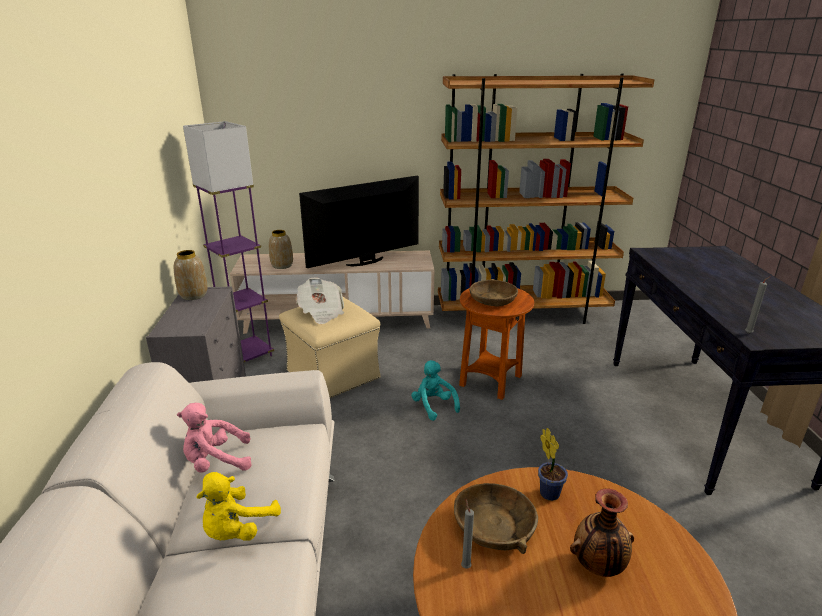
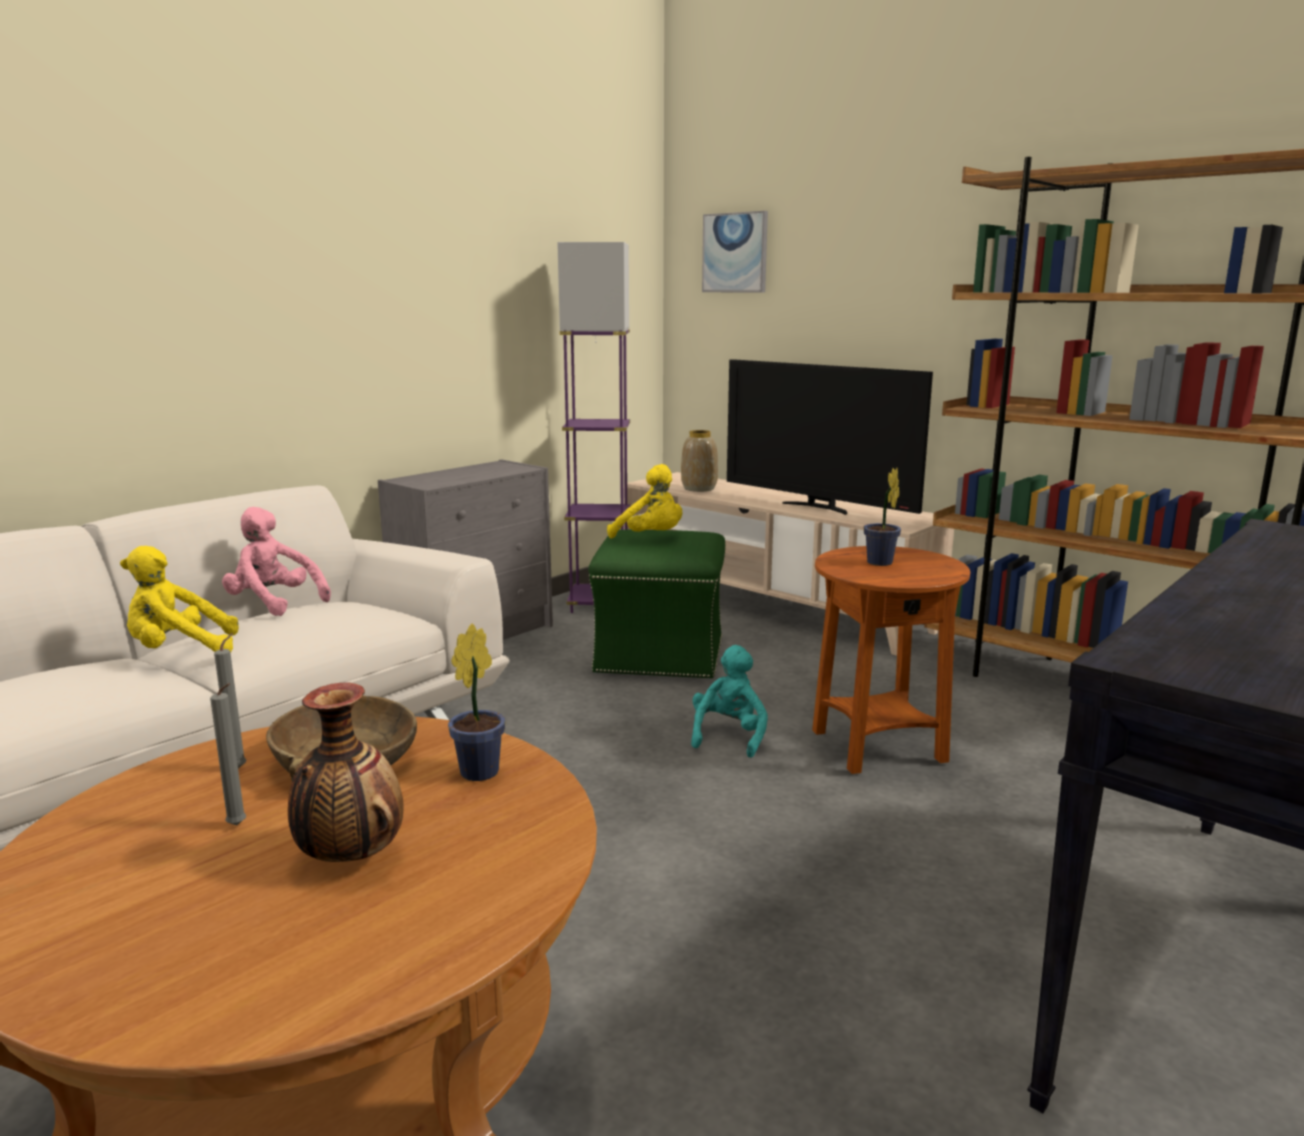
camera: 45 degrees right, 10 degrees down
(193, 295) = (494, 466): vase -> none
(266, 113) = (735, 253): none -> picture
(321, 312) = (651, 538): newspaper -> yellow plush toy
(332, 374) = (659, 654): beige ottoman -> green ottoman
(366, 262) = (818, 507): television -> television turned 150 degrees counterclockwise
(492, 300) = (880, 563): brown bowl -> potted plant
(749, 333) = (1157, 648): grey candle -> grey candle (239, 826)

